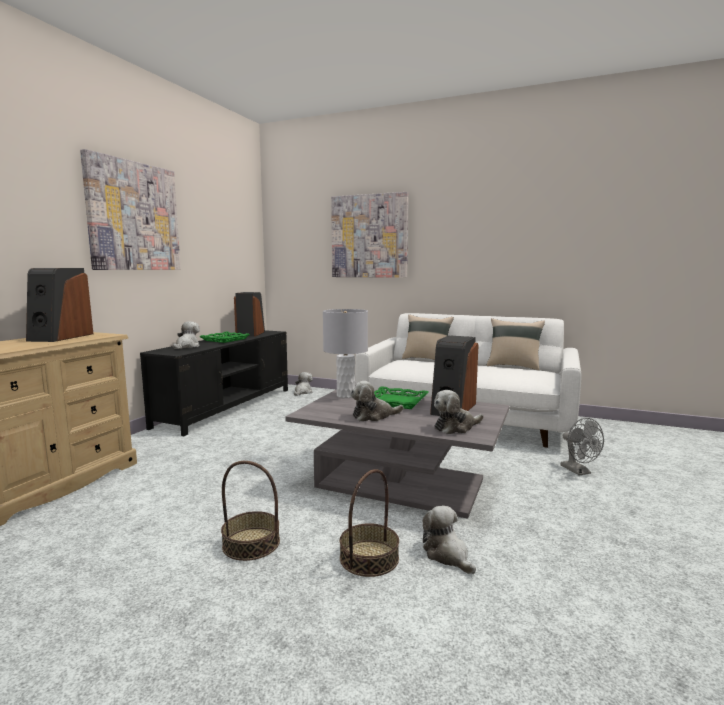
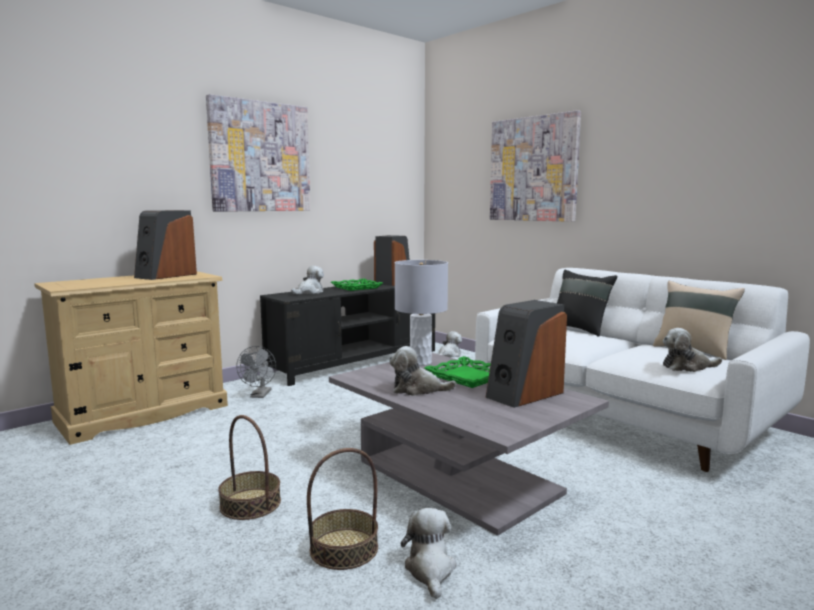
camera: 25 degrees right, 0 degrees up
(426, 359) = (580, 329): beige pillow -> black pillow
(456, 427) = (493, 417): plush toy -> plush toy (687, 367)
(579, 471) = (722, 514): grey fan -> grey fan (259, 395)

